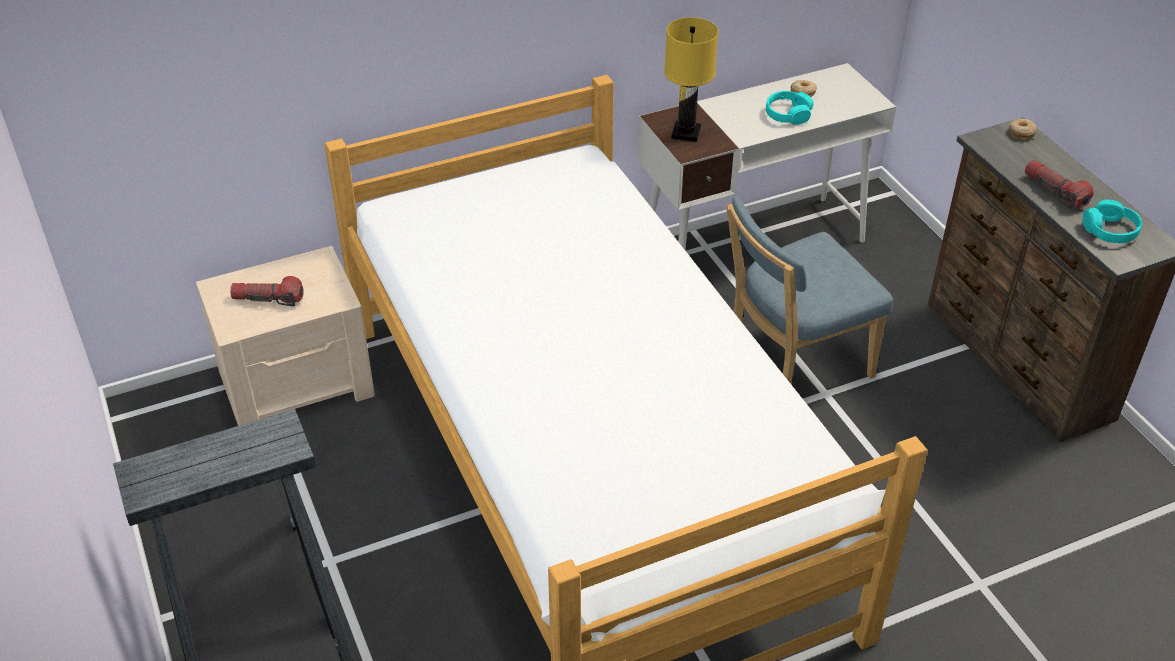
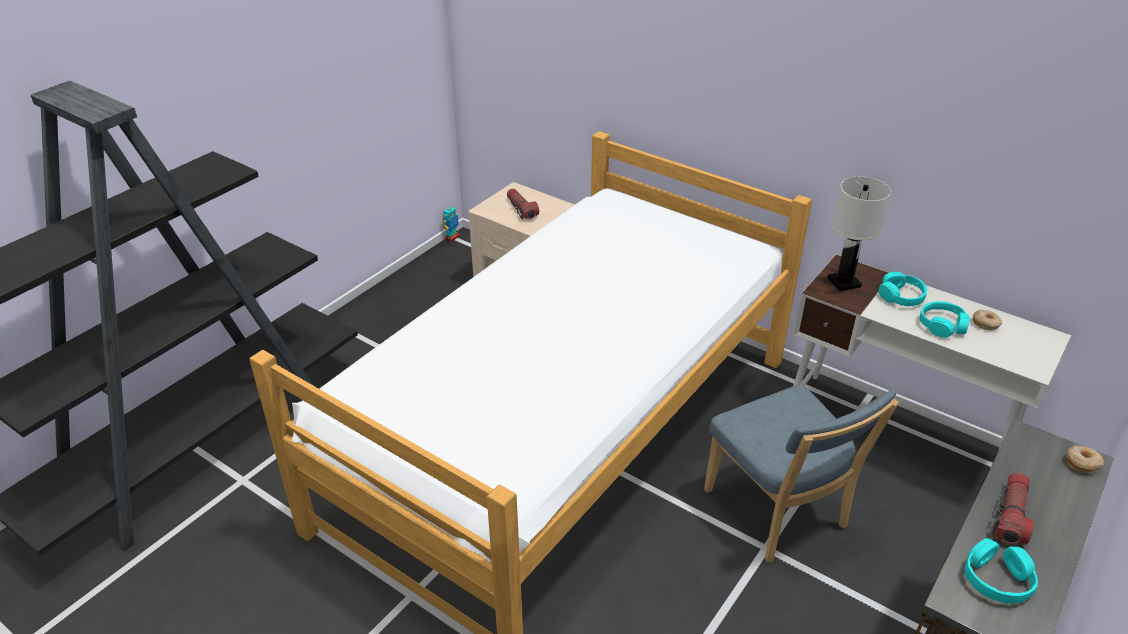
camera: 60 degrees right, 5 degrees down
(118, 418) = (452, 237): none -> toy robot
(686, 133) = (843, 283): yellow table lamp -> white table lamp
(732, 113) = (901, 296): none -> turquoise headphones
(792, 364) = (779, 513): blue chair -> blue chair turned 150 degrees counterclockwise

